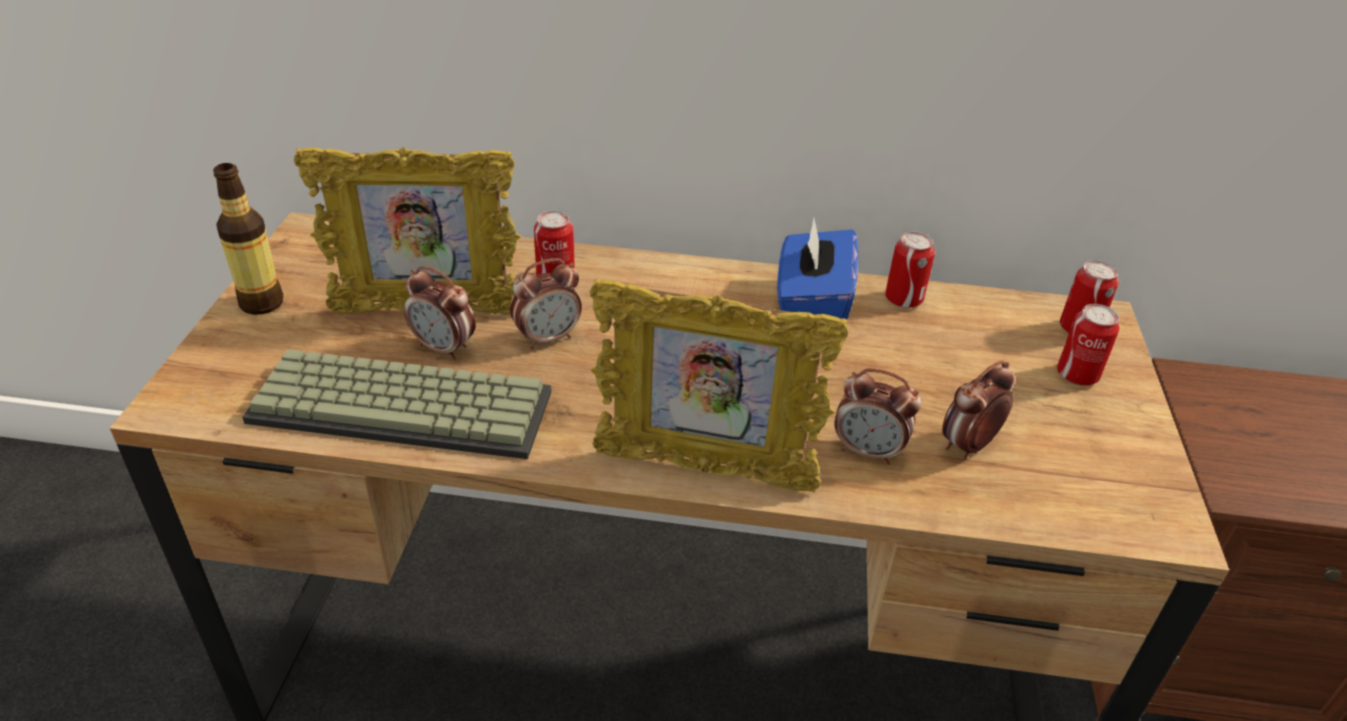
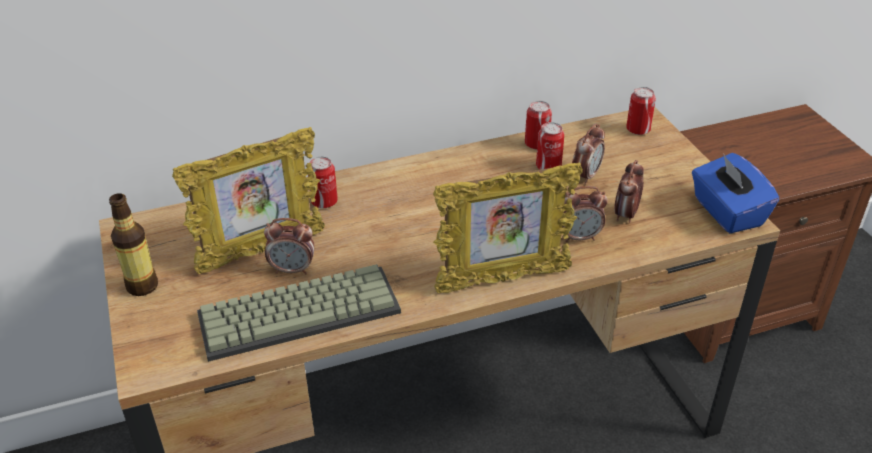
camera: 25 degrees left, 0 degrees up
(548, 338) = (352, 240): alarm clock -> alarm clock (586, 176)
(811, 307) = (489, 166): blue tissue box -> blue tissue box (726, 212)
(1077, 375) = (653, 156): can -> can (548, 167)

